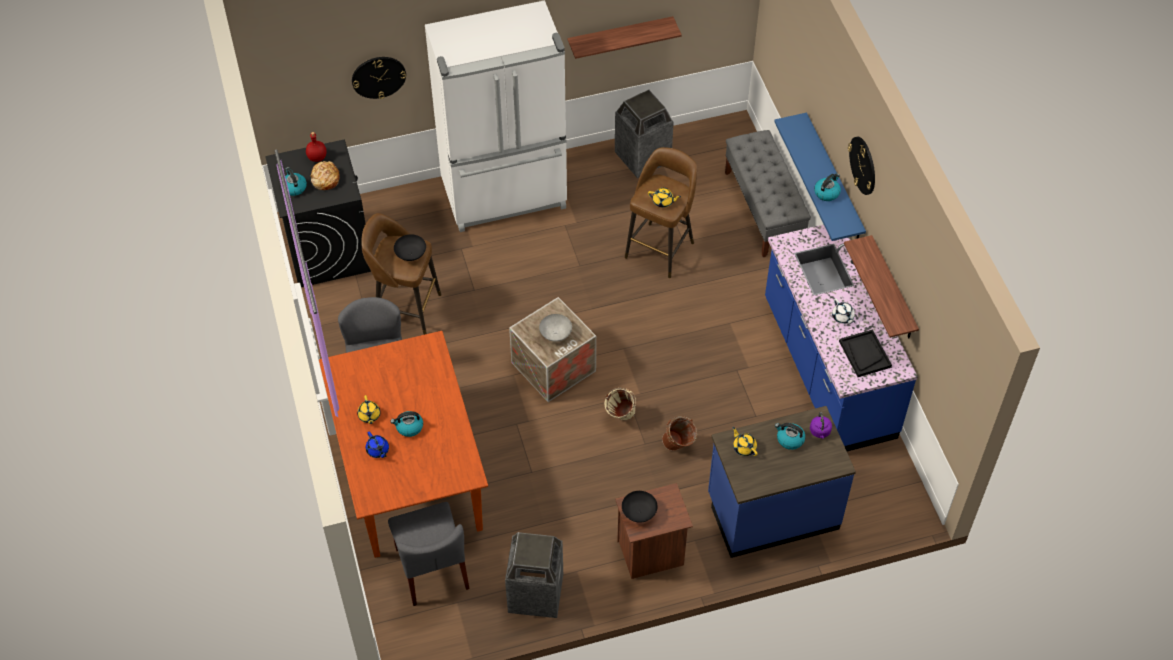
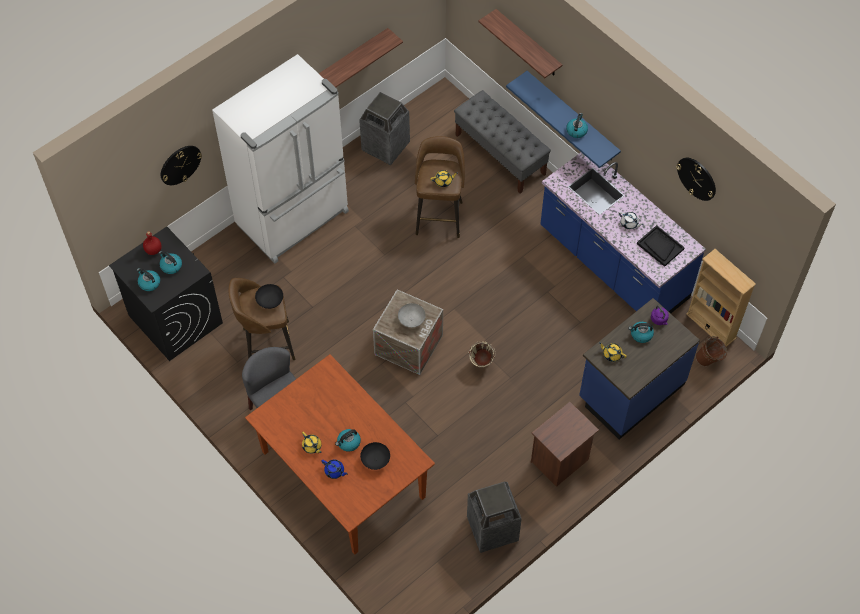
camera: 25 degrees left, 5 degrees up
(325, 179) = (171, 266): bread -> kettle
(432, 569) = (404, 544): grey chair -> none
(639, 513) = (555, 436): black bowl -> black bowl (376, 460)
(678, 447) = (536, 369): brown bucket -> brown bucket (709, 361)
(863, 165) = (608, 102): wall clock -> wall clock (697, 178)
(892, 290) = (662, 190): shelf -> shelf (528, 44)
(906, 478) = (711, 326): none -> beige bookcase

